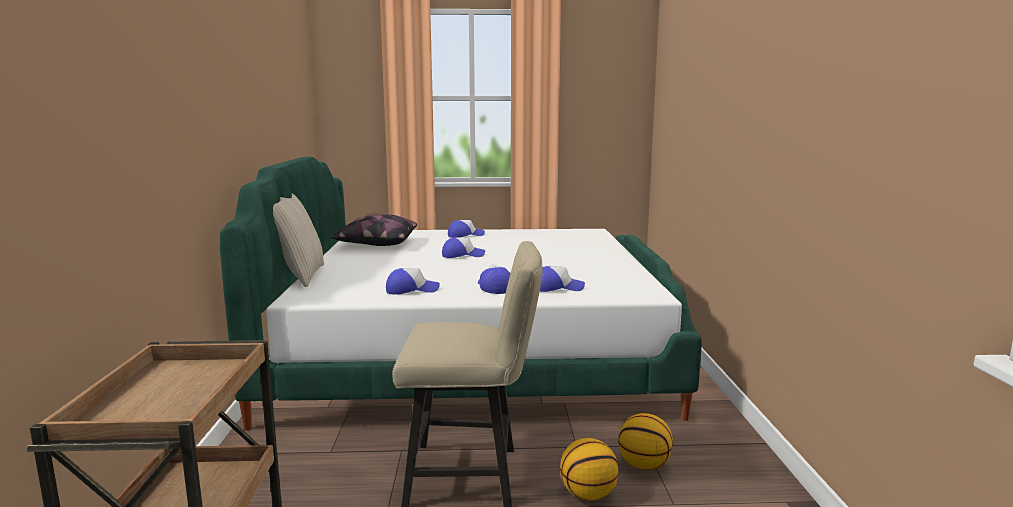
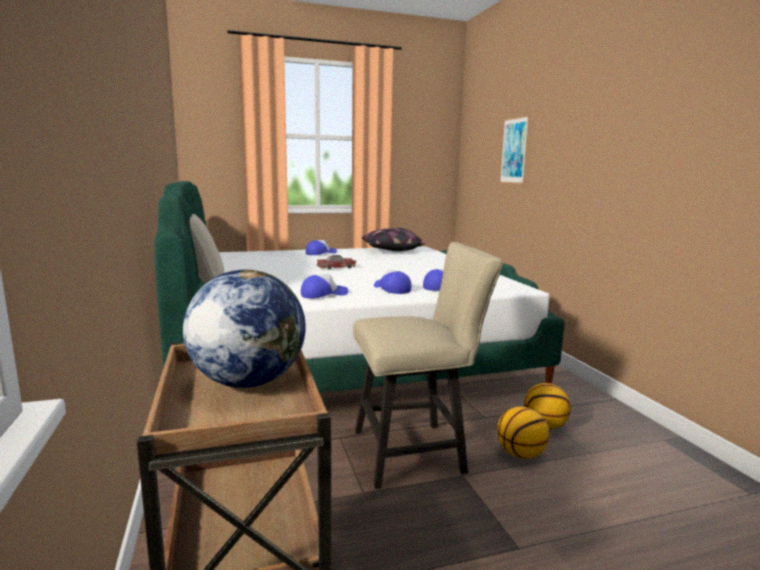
camera: 15 degrees left, 0 degrees up
(187, 385) = (248, 382): none -> globe
(376, 244) = (249, 261): pillow -> pillow (390, 250)
(462, 255) = (336, 267): cap -> toy car
(693, 114) = (514, 150): none -> picture

